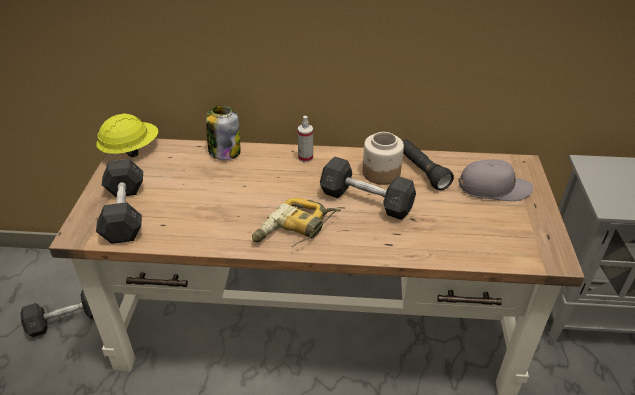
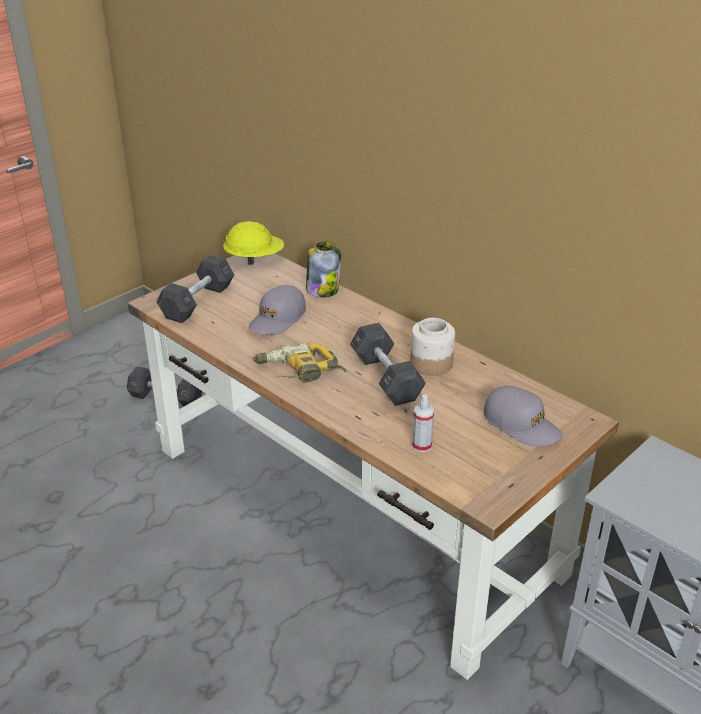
camera: 40 degrees right, 5 degrees down
(219, 194) = (278, 319): none -> grey cap
(305, 158) = (382, 323): spray bottle -> spray bottle (422, 446)
(422, 171) = (471, 379): black flashlight -> none

